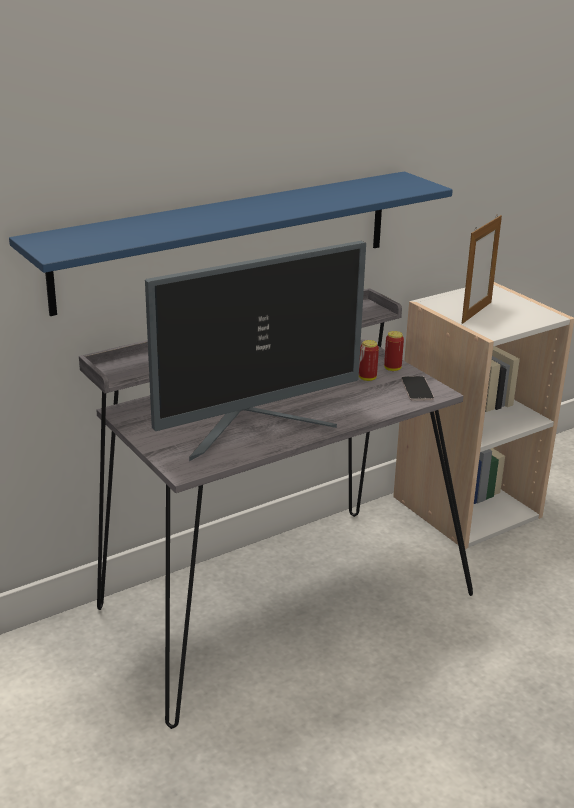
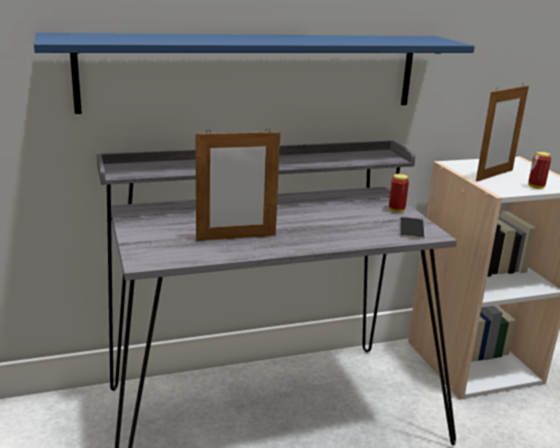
camera: 15 degrees right, 5 degrees down
(255, 428) = (236, 237): monitor -> picture frame
(367, 378) = (368, 214): can -> can (536, 187)

